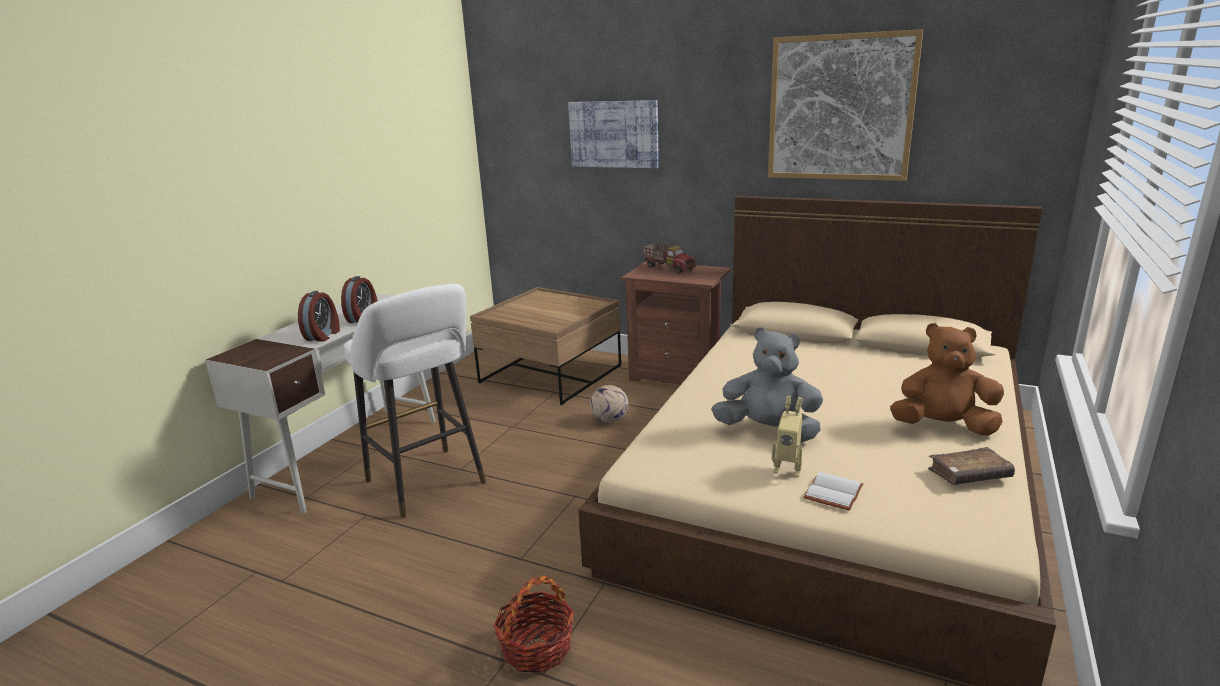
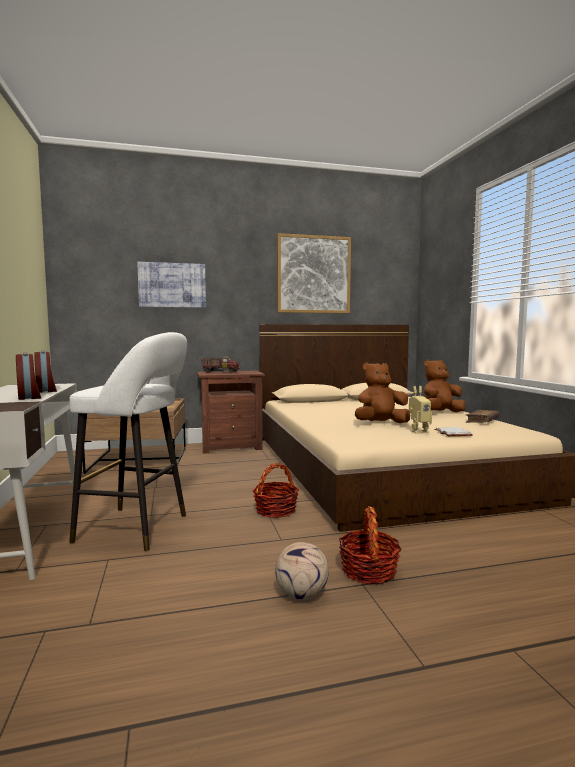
camera: 40 degrees left, 15 degrees down
(575, 511) = (275, 510): none -> basket
(610, 420) = (222, 470): football -> football (301, 594)
(768, 431) = (380, 424): grey plush toy -> brown plush toy

